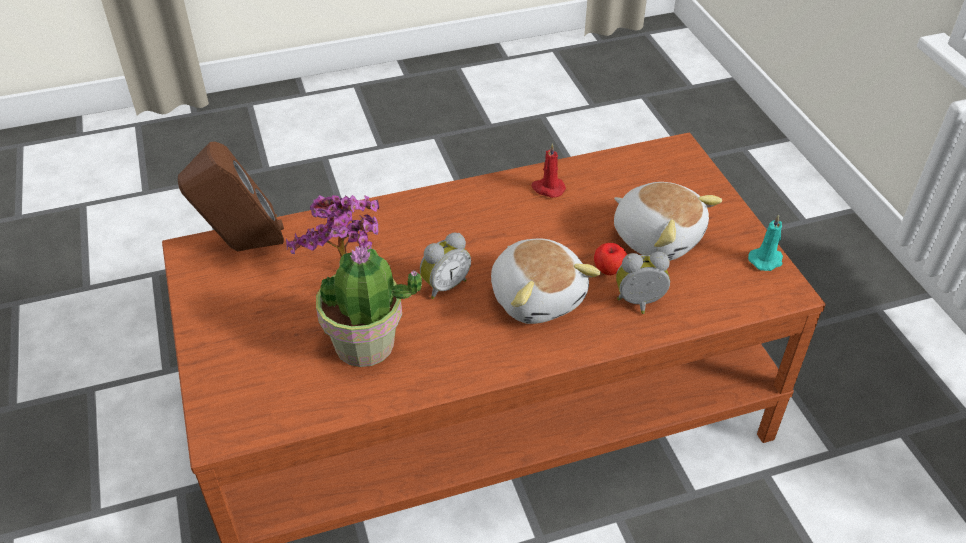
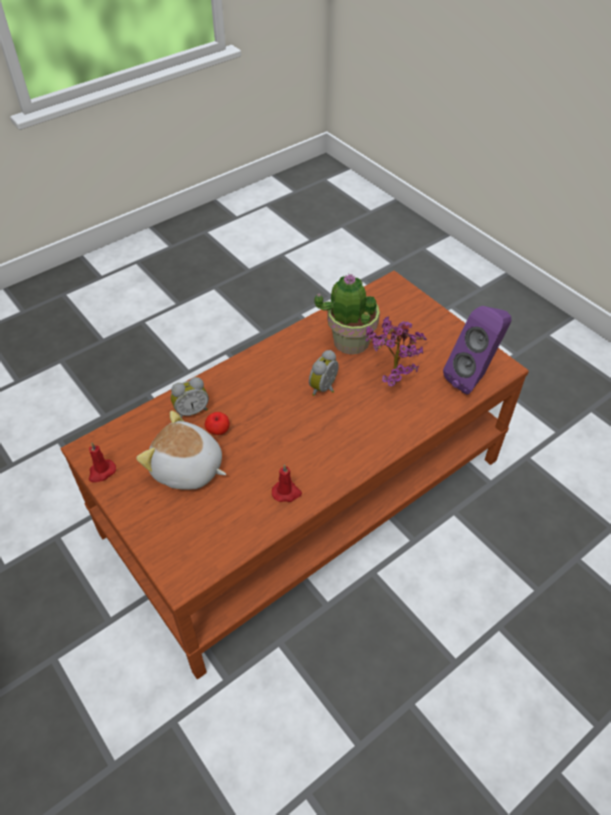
camera: 160 degrees right, 5 degrees up
(242, 248) = (472, 378): brown speaker -> purple speaker
(537, 296) = (261, 398): plush toy -> none
(766, 260) = (101, 472): turquoise candle -> red candle

